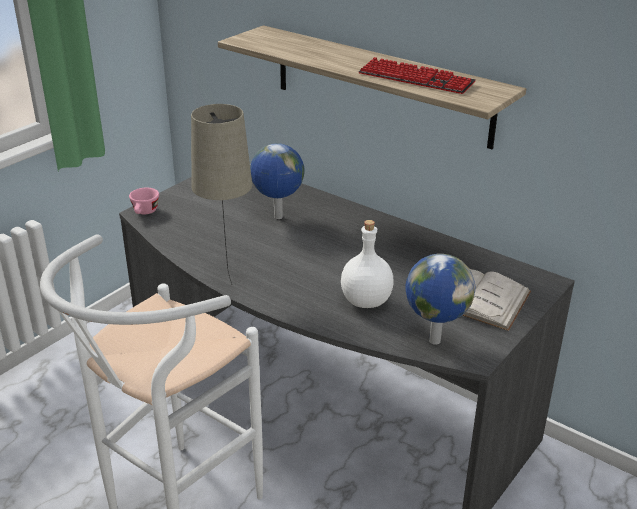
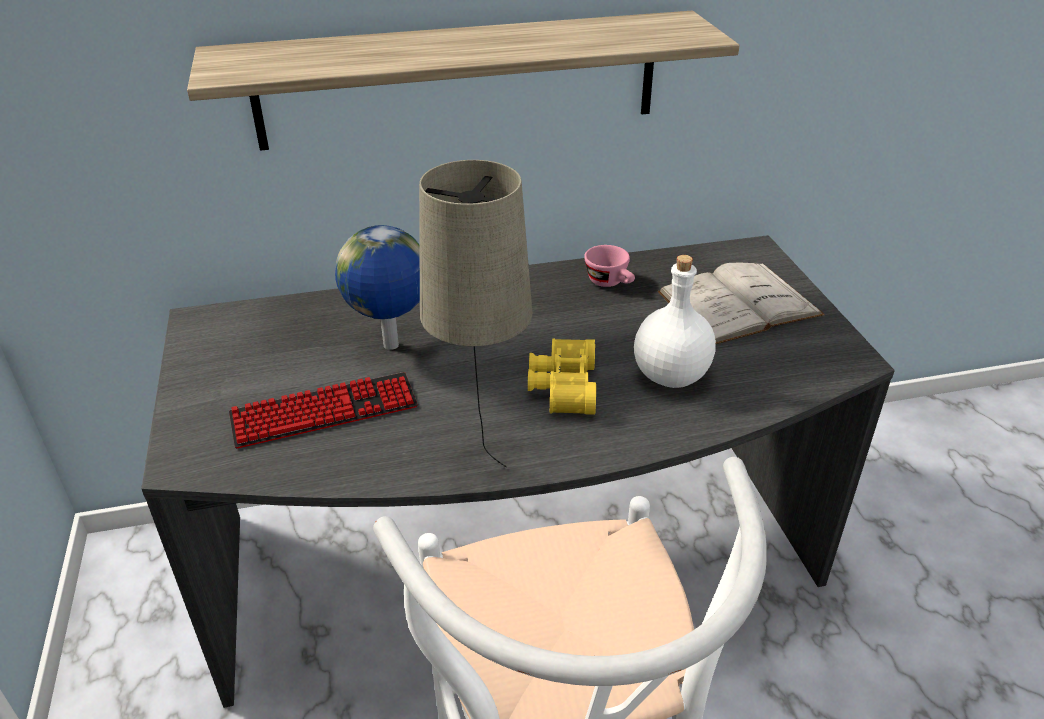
camera: 50 degrees left, 5 degrees up
(145, 213) = (189, 460): pink cup -> pink cup (611, 283)
(310, 274) = (561, 387): none -> yellow binoculars
(415, 79) = (578, 39): keyboard -> keyboard (324, 412)
(433, 340) = (797, 370): globe -> none

